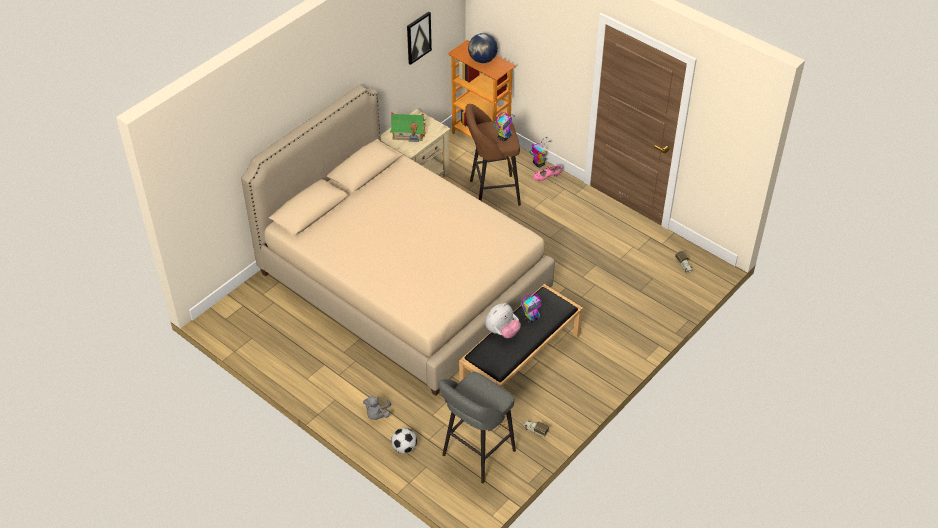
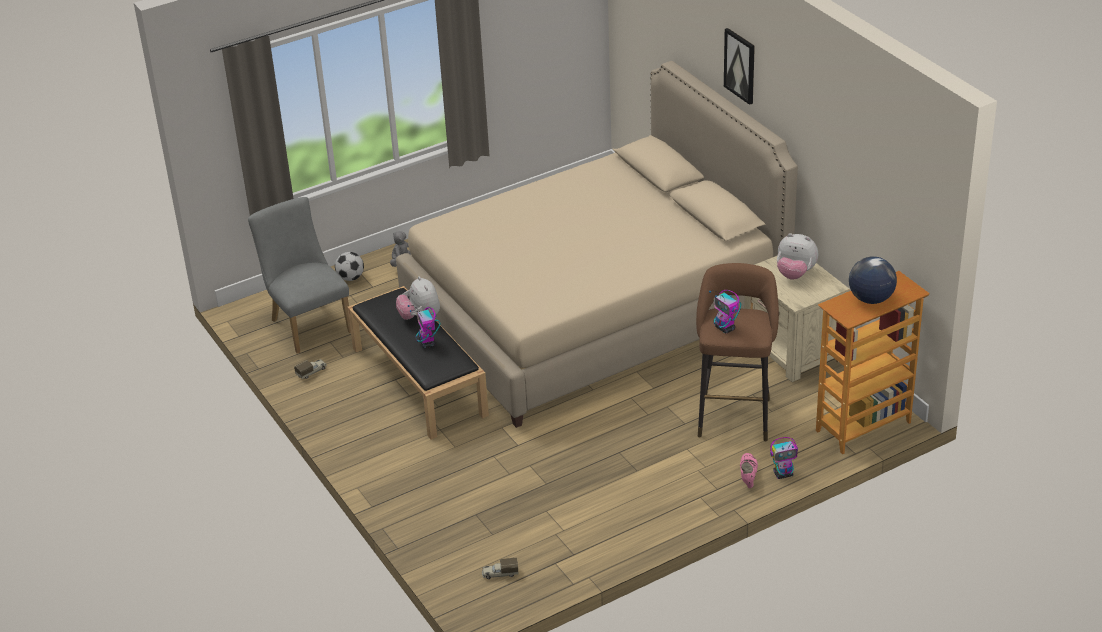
camera: 110 degrees right, 10 degrees down
(408, 133) = (795, 274): toy house -> plush toy
(418, 37) = (870, 191): picture -> picture (740, 65)
(476, 455) = (308, 323): grey stool -> grey chair

